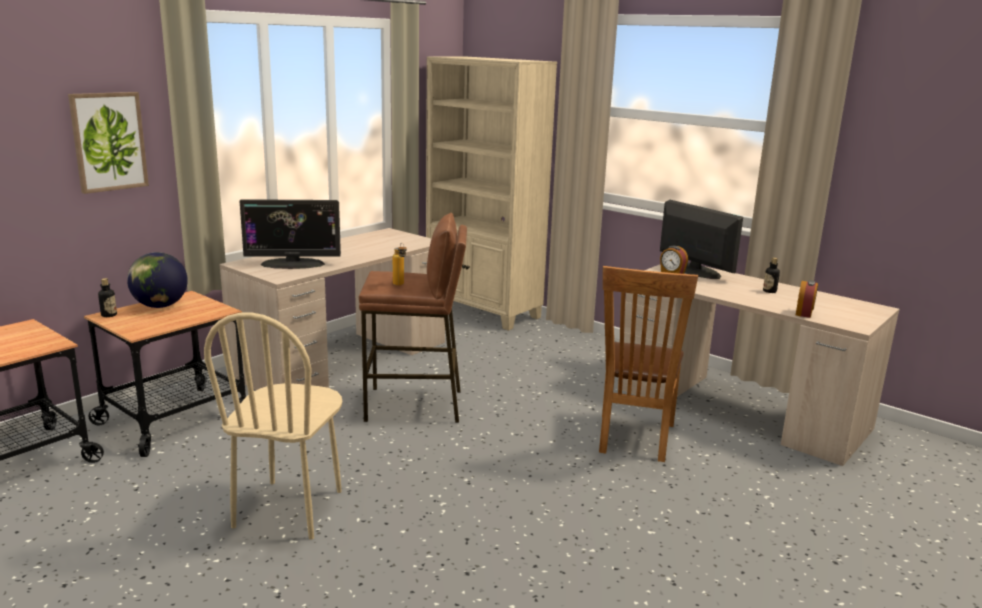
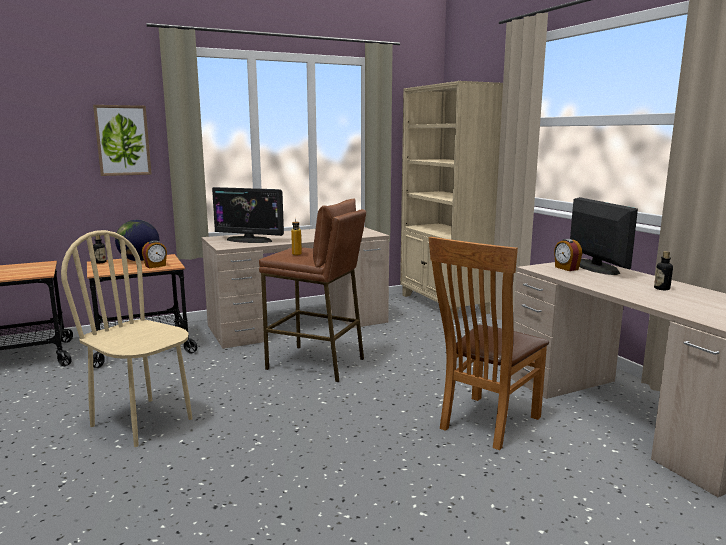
camera: 25 degrees right, 5 degrees down
(289, 509) = (143, 422): beige chair -> beige chair turned 90 degrees clockwise
(804, 313) = (680, 310): alarm clock -> alarm clock (155, 266)

